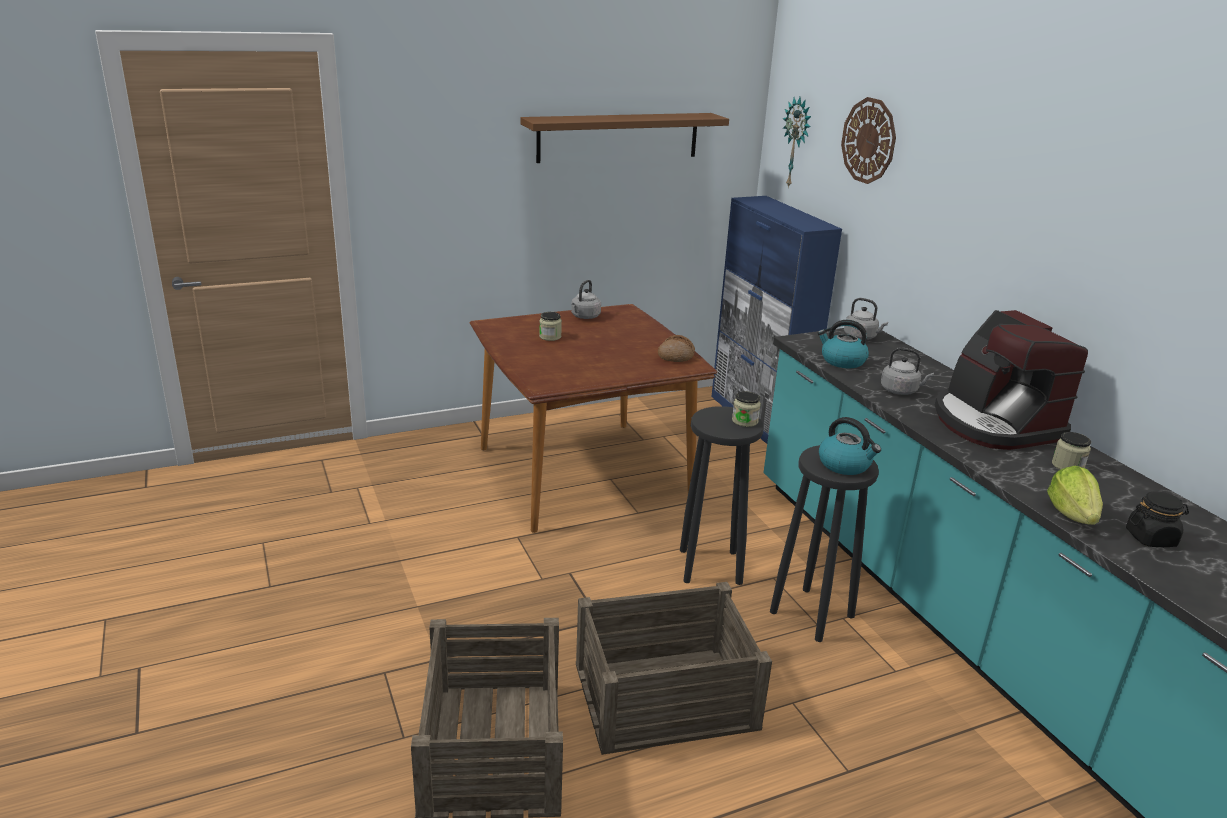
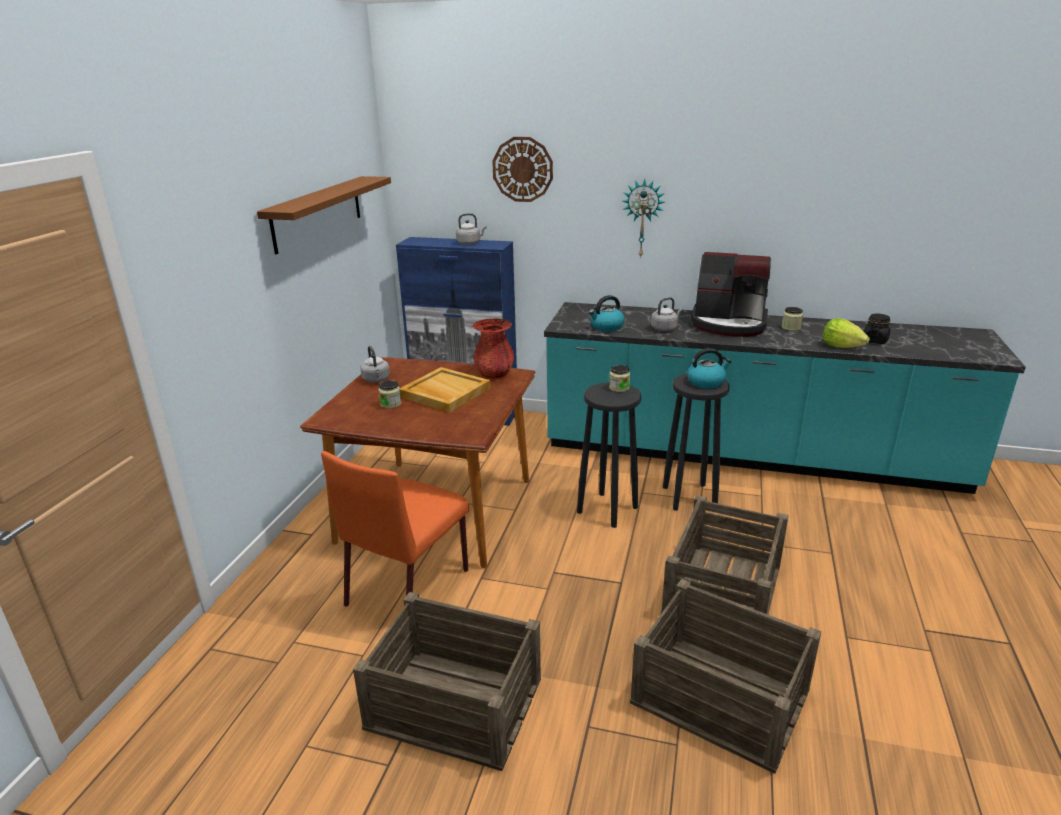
camera: 50 degrees left, 0 degrees up
(355, 588) = (454, 702): none -> crate
(469, 506) = (409, 586): none -> orange chair
(603, 349) = (444, 392): none -> beige tray
(676, 356) = (494, 373): bread -> red vase
(797, 143) = (436, 186): wall clock -> wall clock (643, 218)
(861, 337) = (580, 310): grey kettle -> grey kettle (470, 243)

